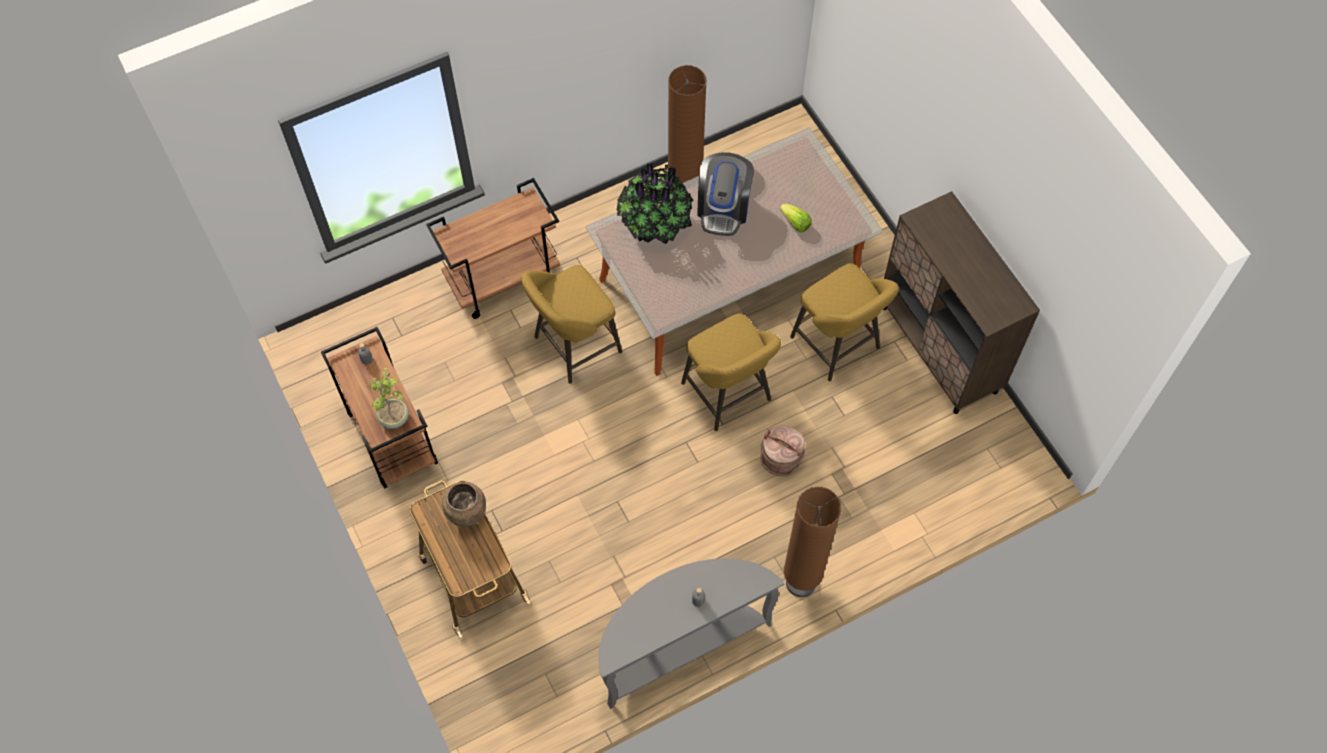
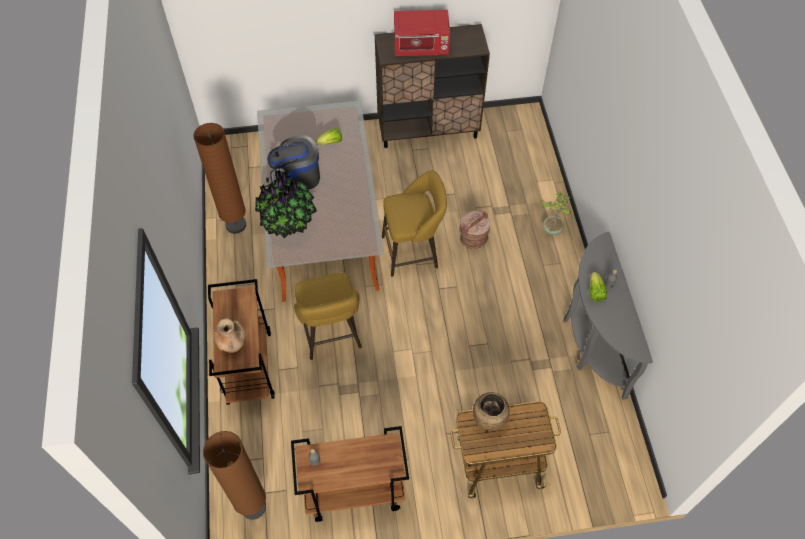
camera: 70 degrees left, 5 degrees down
(395, 418) = (380, 452): potted plant -> potted plant (552, 229)
(476, 232) = (232, 343): none -> brown vase
(680, 587) = (595, 292): none -> lettuce
(723, 208) = (297, 178): coffee machine -> coffee machine turned 135 degrees clockwise
(800, 583) = (566, 256): brown floor lamp -> brown floor lamp (253, 507)
(838, 346) = (403, 179): yellow stool -> none
(954, 252) = (421, 48): none -> red microwave

